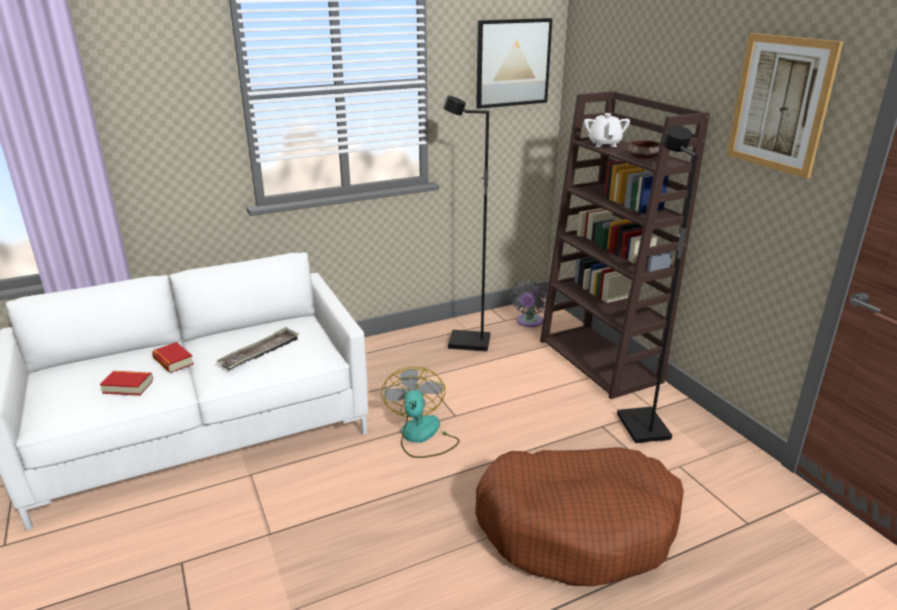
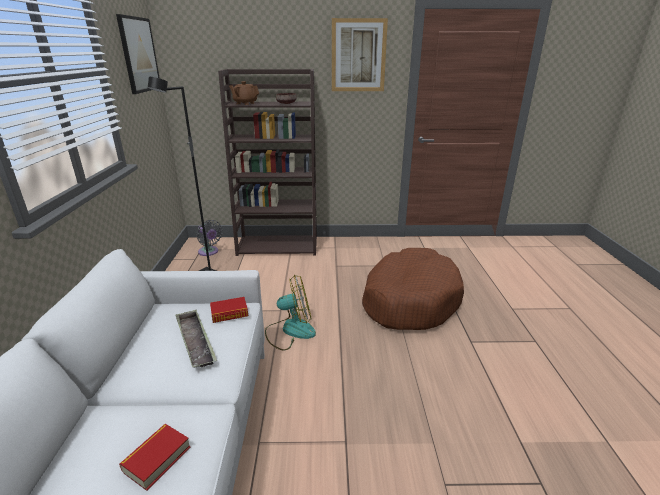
camera: 65 degrees left, 0 degrees up
(173, 361) = (138, 410): book -> book (229, 313)
(421, 436) = (290, 330): fan -> fan turned 150 degrees clockwise
(604, 144) = (245, 103): white teapot -> brown teapot
(641, 427) = (346, 256): black floor lamp -> none

